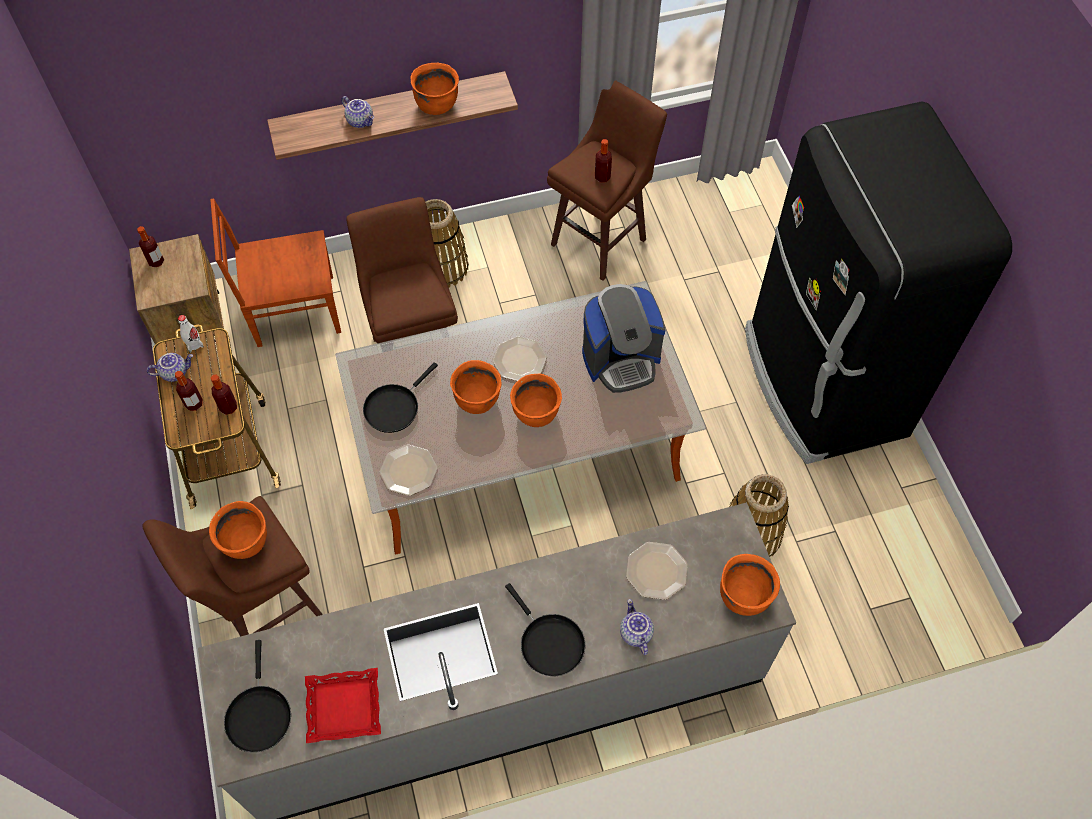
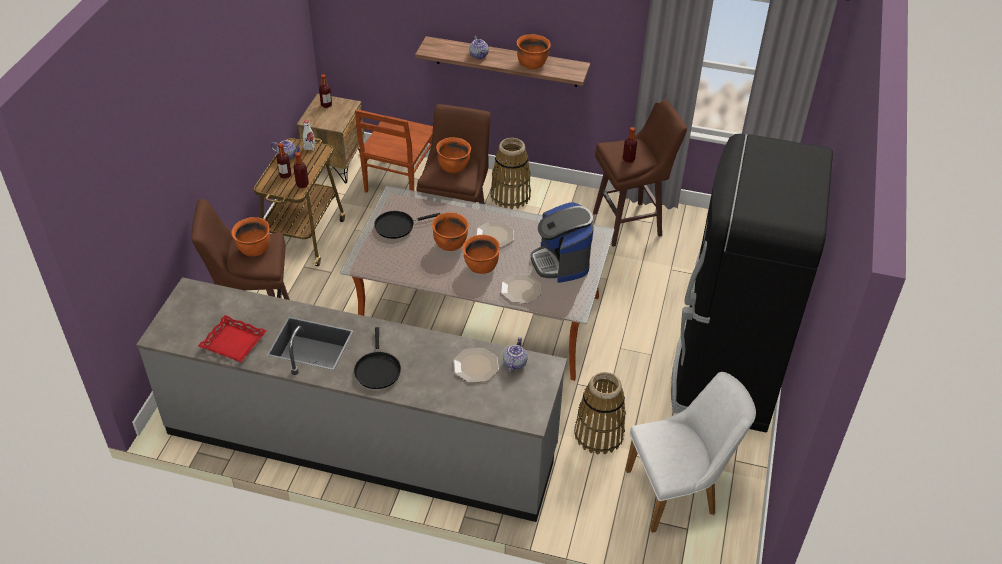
camera: 30 degrees right, 15 degrees down
(259, 715) = (186, 323): black frying pan -> none
(292, 311) = (399, 181): brown chair -> brown chair turned 90 degrees counterclockwise
(408, 471) = (378, 261): plate -> plate (520, 290)
(621, 359) = (561, 262): coffee machine -> coffee machine turned 60 degrees clockwise
(635, 633) = (434, 390): teapot -> teapot (514, 363)
(743, 596) = (521, 405): orange cooking pot -> orange cooking pot (454, 167)
(874, 557) = (679, 491): none -> white chair

